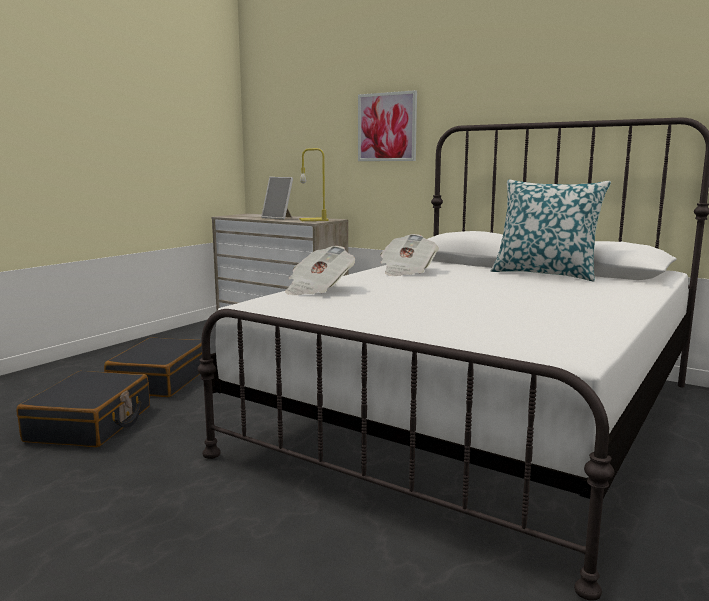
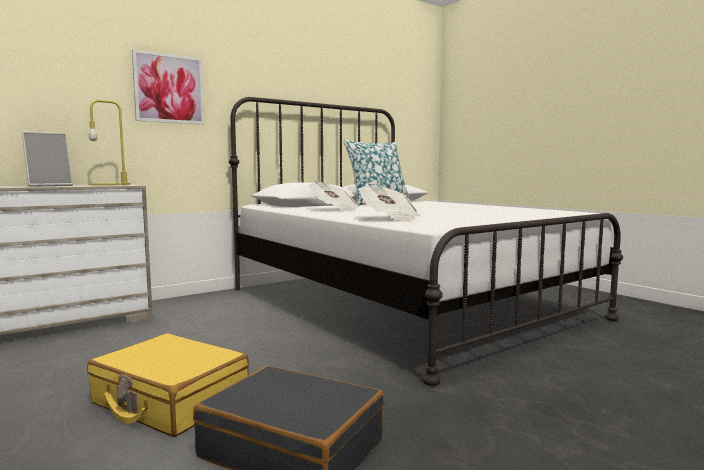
camera: 70 degrees left, 5 degrees down
(159, 380) = (170, 400): black suitcase -> yellow suitcase

